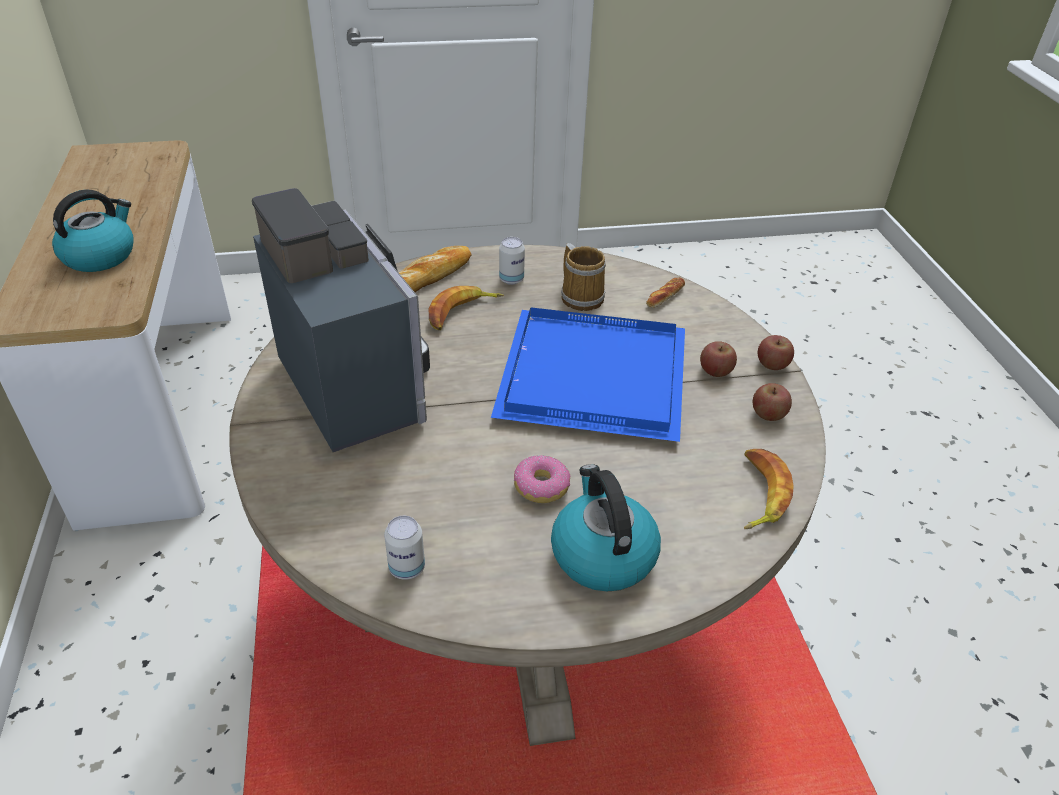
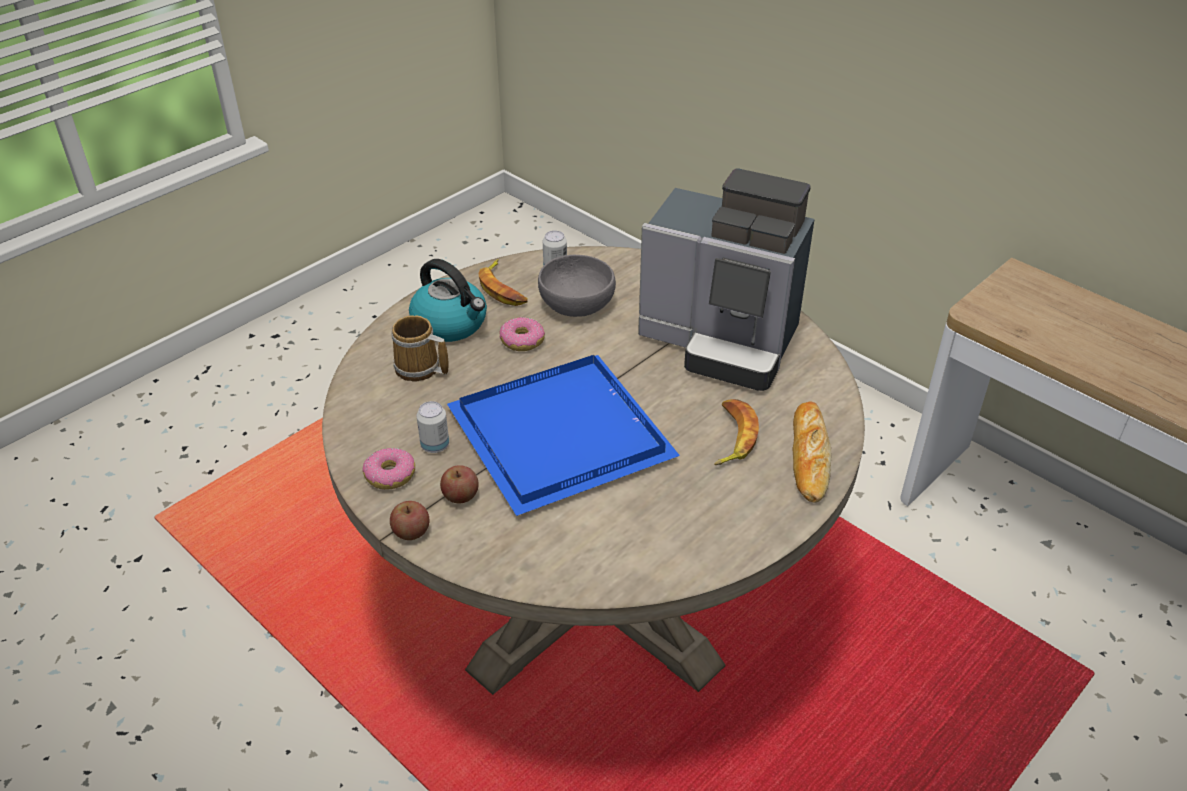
camera: 145 degrees right, 0 degrees up
(100, 255) = (1088, 341): kettle -> none
(439, 501) = (576, 305): none -> grey bowl
(511, 279) = (736, 498): can -> can (435, 446)
(582, 296) = (651, 516): mug -> mug (419, 369)
(665, 296) = (571, 564): bread -> none
(759, 493) = (368, 406): banana -> banana (503, 289)
(768, 414) = (390, 475): apple -> donut

